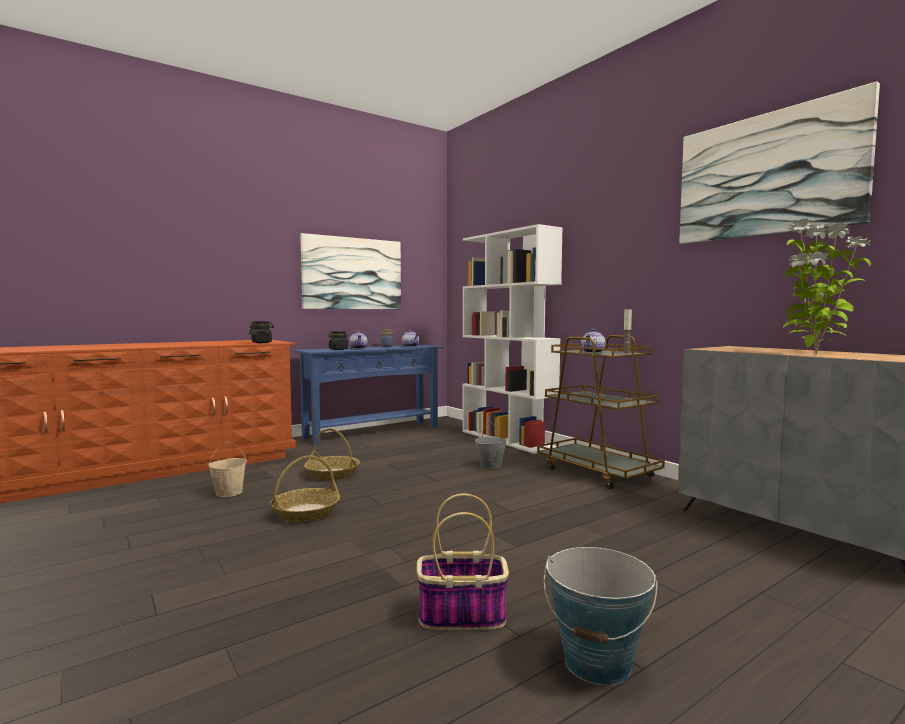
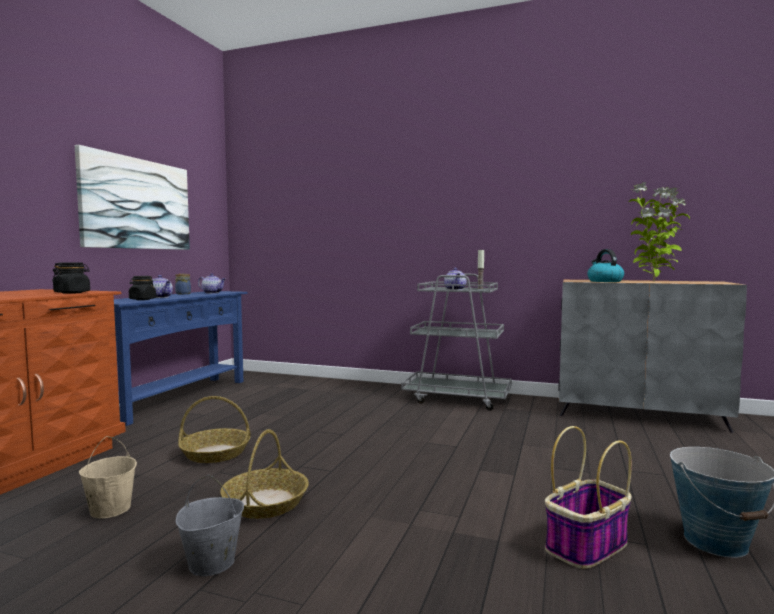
camera: 35 degrees left, 0 degrees up
(490, 465) = (365, 410): grey bucket -> grey bucket (211, 563)
(508, 439) = (336, 383): white bookcase -> none
(597, 472) = (457, 399): brown cart -> grey cart
(746, 350) = (604, 281): none -> kettle
(767, 175) = (589, 146): picture -> none

